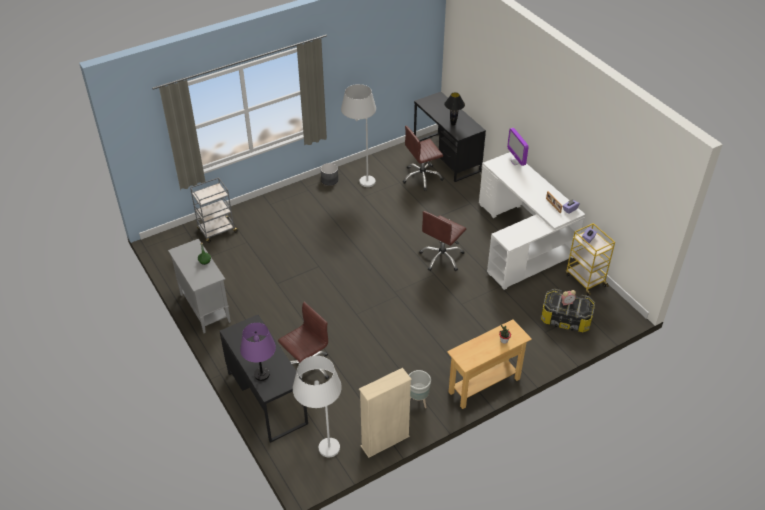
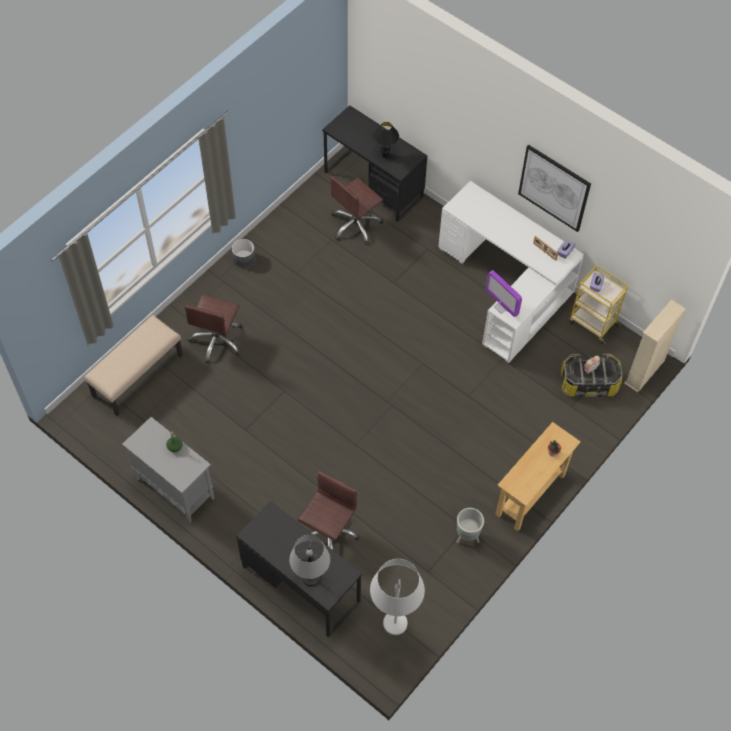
camera: 20 degrees left, 15 degrees up
(217, 231) = (137, 375): grey cart -> beige bench
(262, 374) = (311, 577): purple table lamp -> grey table lamp
(360, 178) = (281, 247): white floor lamp -> none
(385, 441) = (451, 596): beige bookcase -> beige bookcase (644, 372)
(442, 258) = (423, 338): brown office chair -> brown office chair (217, 340)
(516, 162) = (481, 196): monitor -> monitor (502, 307)
(568, 149) = (554, 188): none -> picture

